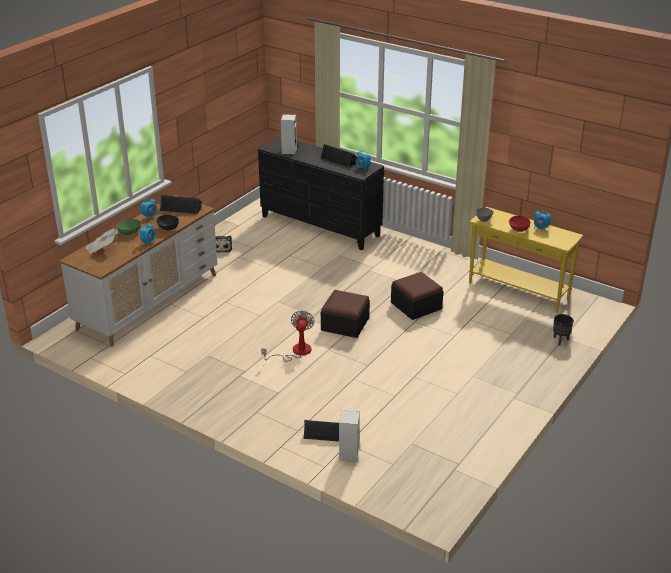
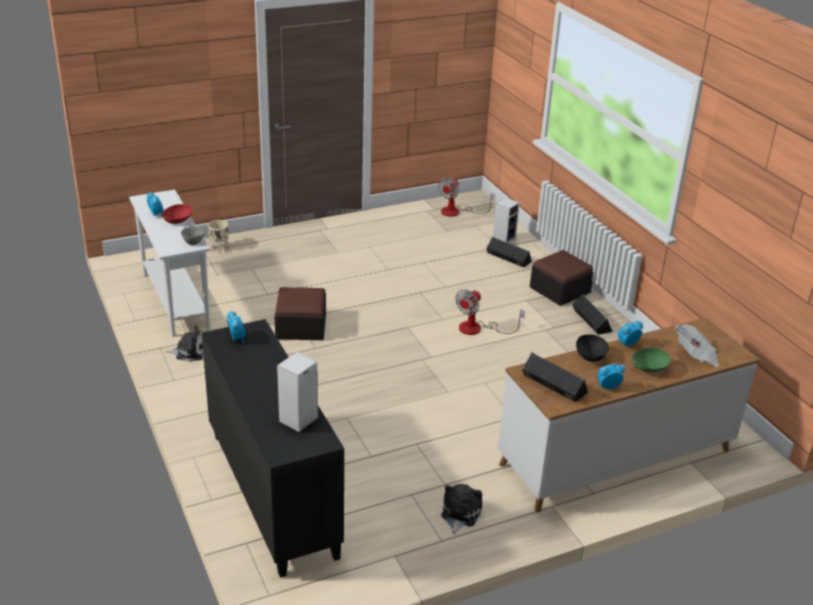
camera: 150 degrees left, 0 degrees up
(339, 160) = (248, 367): black speaker -> black speaker (590, 321)
(345, 324) = (398, 336): ottoman -> ottoman (560, 290)
(429, 476) = (457, 212): none -> fan
(458, 266) = (189, 352): none -> plush toy
(519, 291) = (174, 301): yellow console table -> white console table
(561, 340) = (219, 248): black planter -> beige planter

